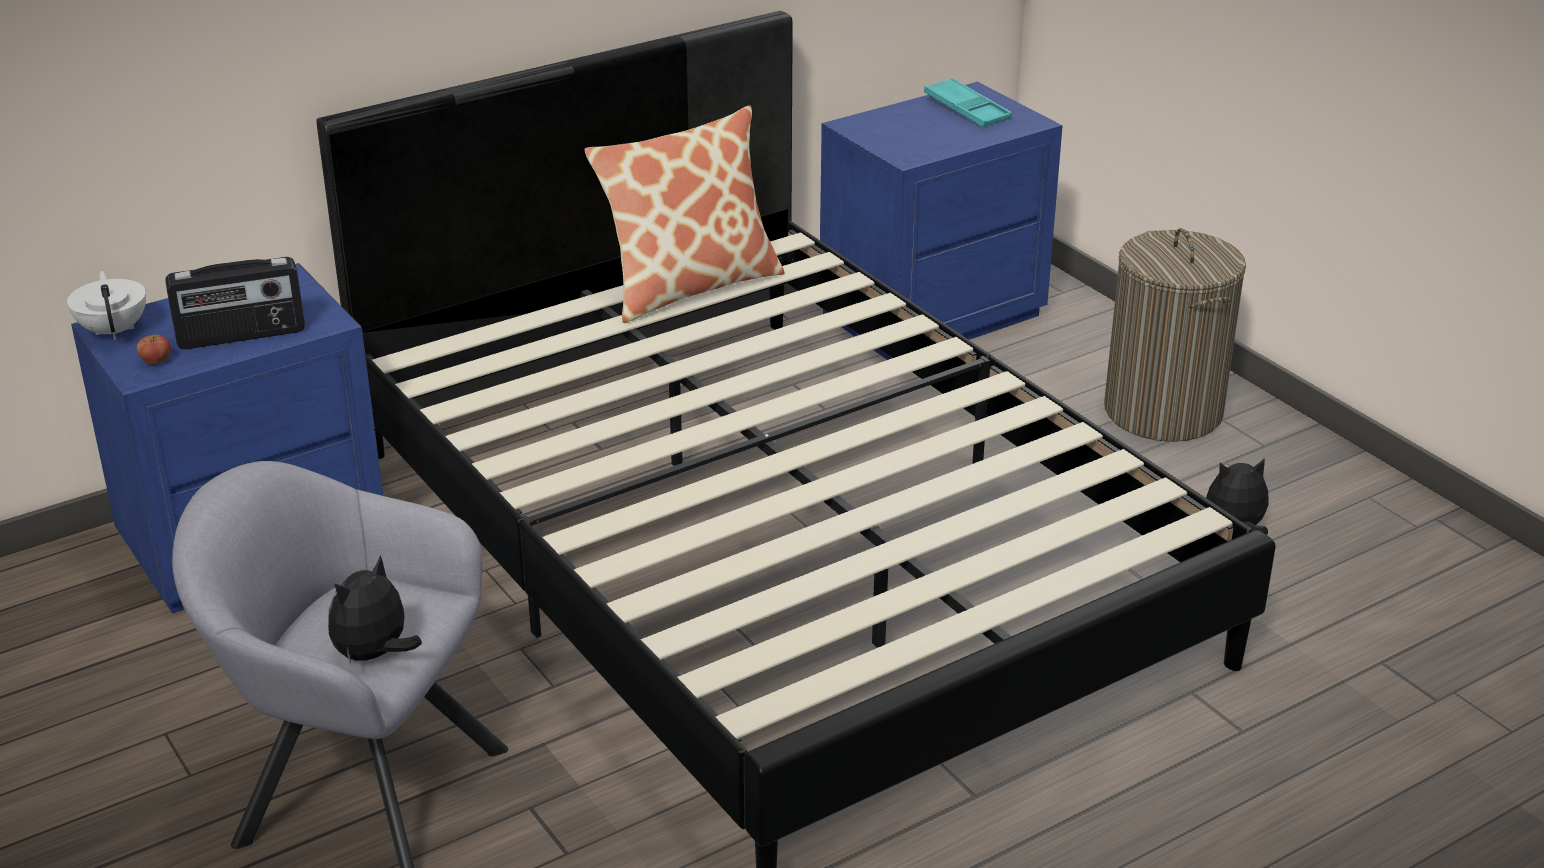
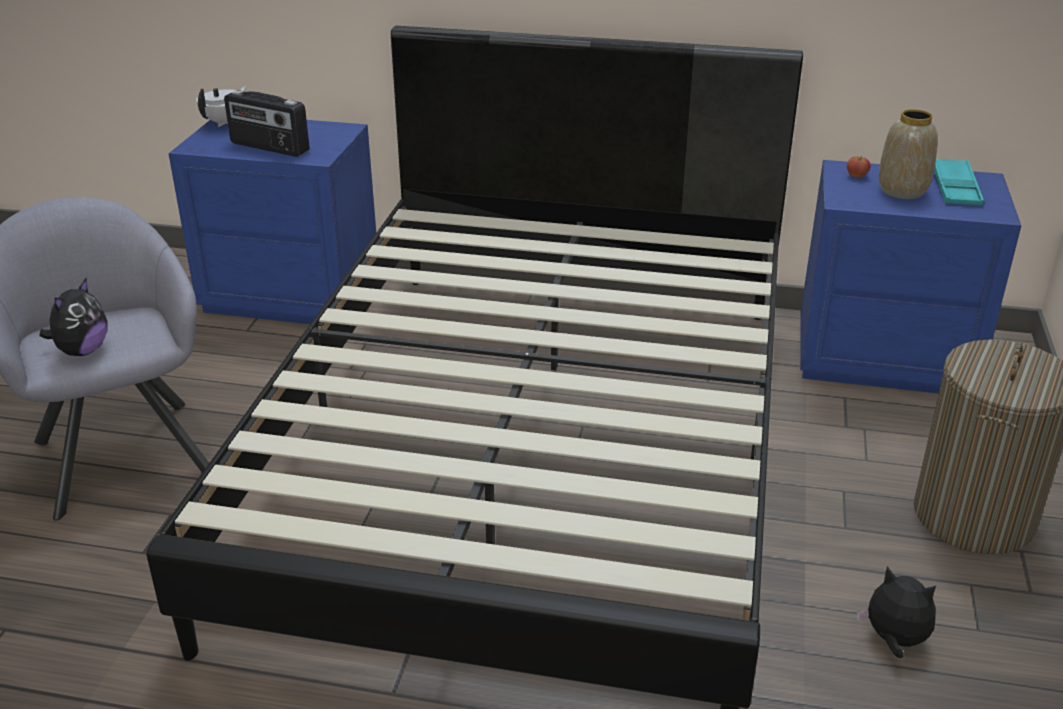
camera: 45 degrees right, 0 degrees up
(156, 361) = (211, 144): apple -> apple (856, 176)
(374, 655) = (82, 351): plush toy -> plush toy turned 120 degrees clockwise
(689, 286) = (640, 244): pillow -> none
(933, 128) = (902, 191): none -> vase

